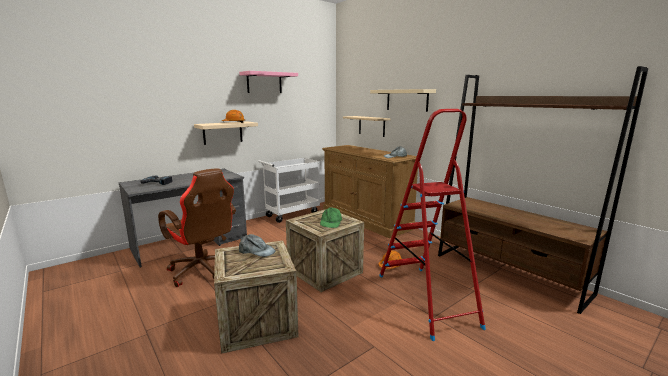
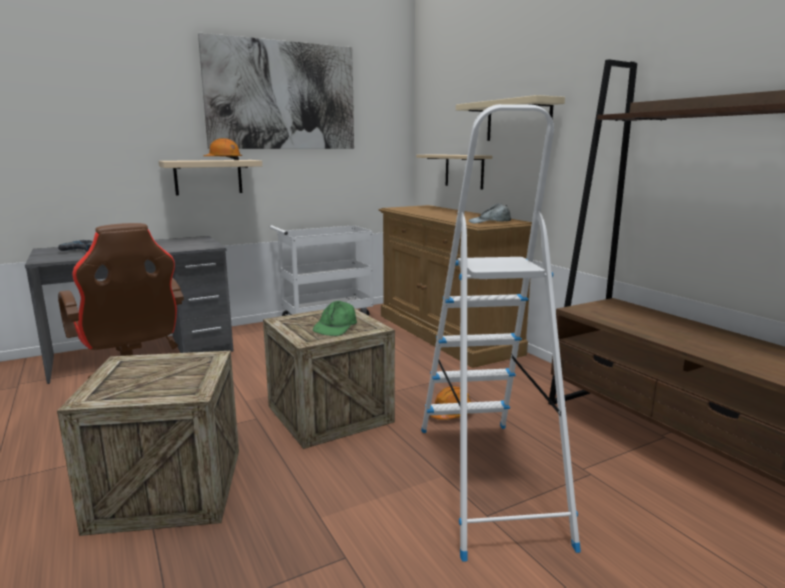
camera: 10 degrees right, 0 degrees up
(256, 251) = (172, 364): grey cap -> none
(264, 83) = (282, 96): pink shelf -> picture
(425, 298) = (486, 479): red step ladder -> white step ladder

